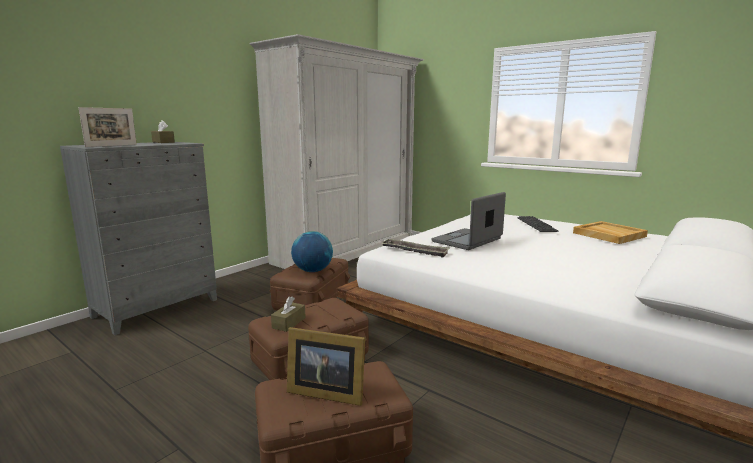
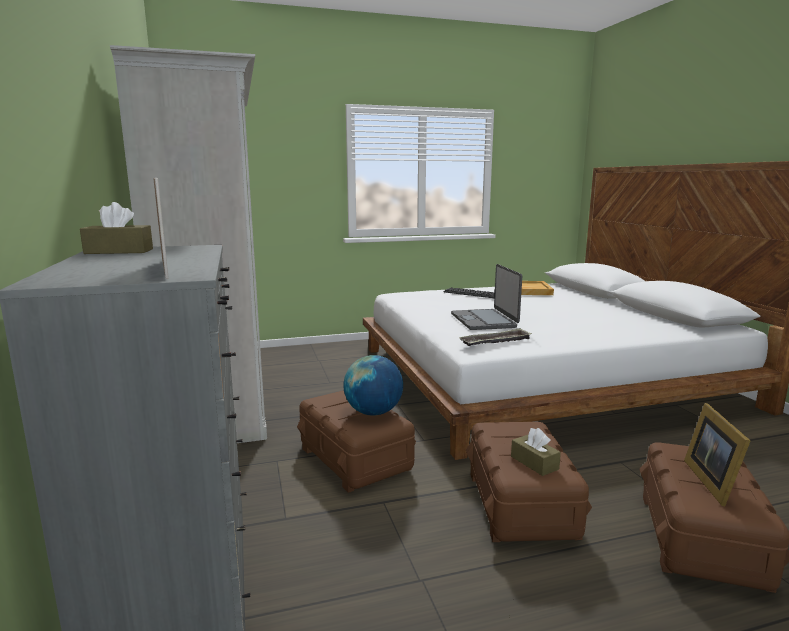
camera: 55 degrees left, 0 degrees up
(325, 392) = (713, 481): picture frame -> picture frame turned 135 degrees clockwise

